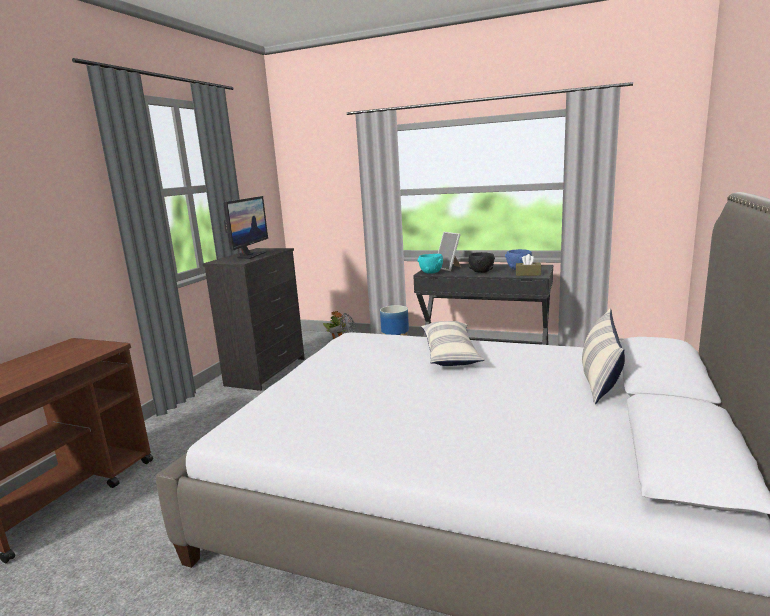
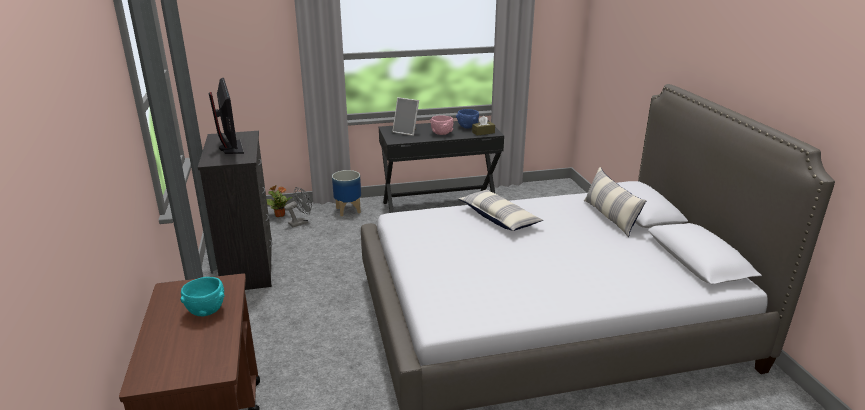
camera: 35 degrees left, 10 degrees up
(431, 273) = (399, 139): turquoise bowl -> turquoise bowl (206, 311)
(481, 272) = (442, 133): black bowl -> pink bowl

